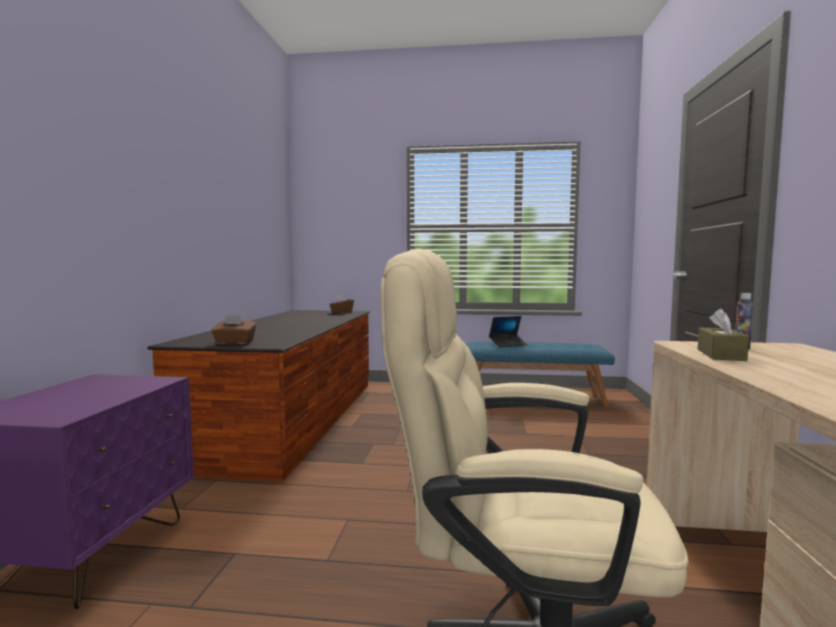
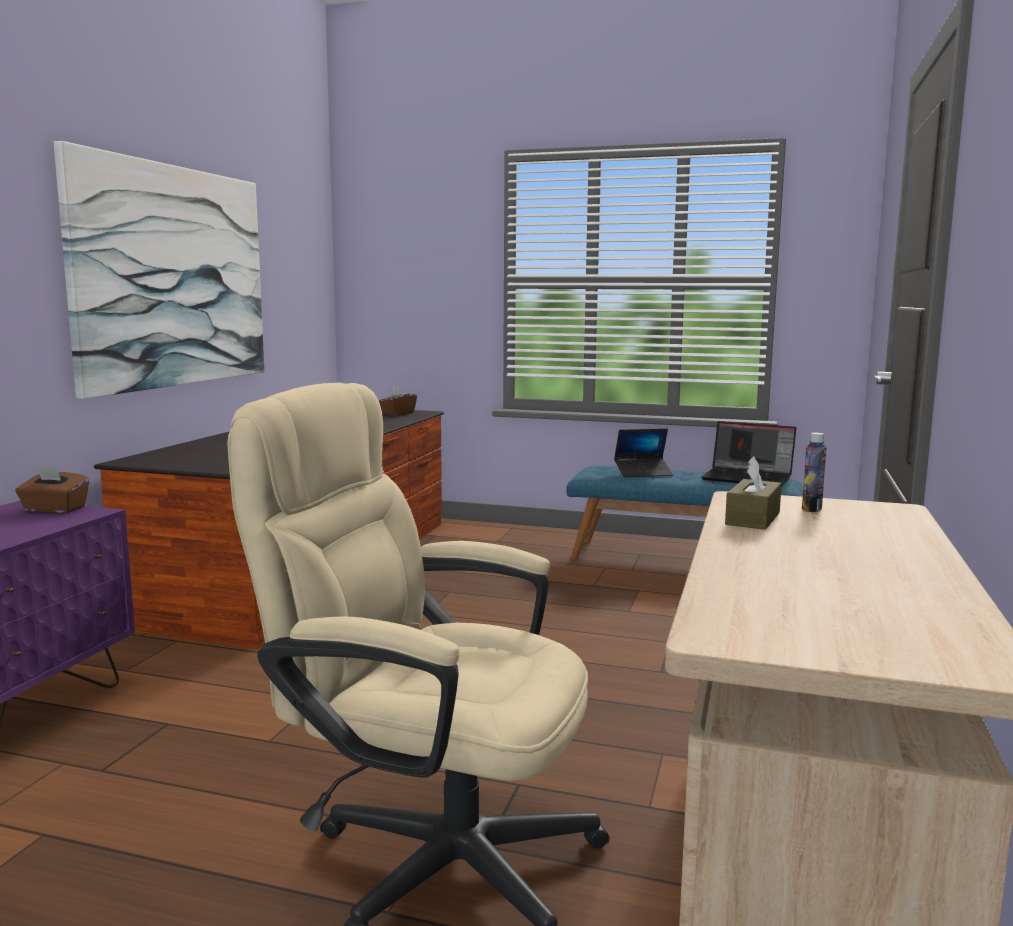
camera: 10 degrees right, 5 degrees up
(201, 212) = (173, 277): none -> picture
(234, 343) = (201, 464): brown tissue box -> brown tissue box (54, 509)
(573, 345) = (748, 478): none -> laptop

